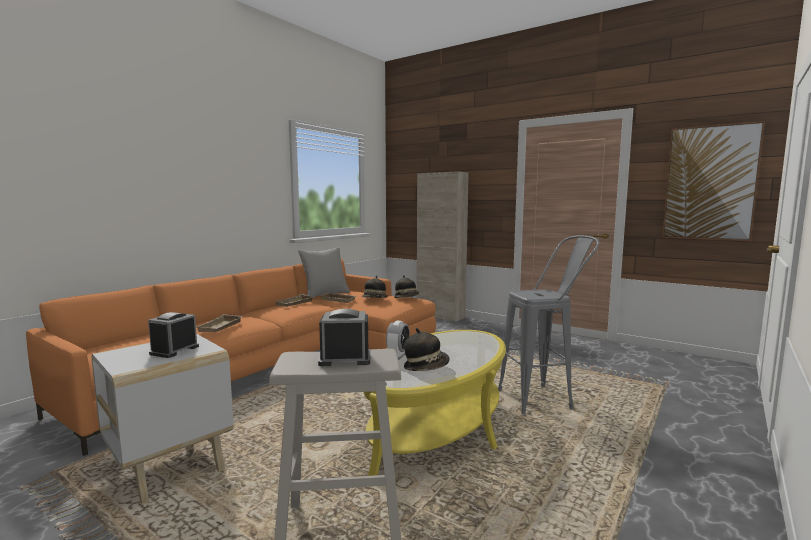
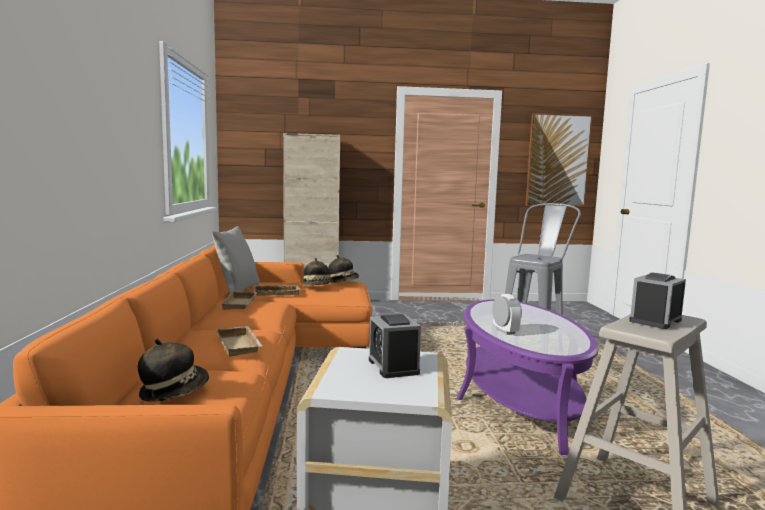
camera: 40 degrees left, 0 degrees up
(426, 367) = (549, 334): hat -> hat (174, 391)
(437, 429) = (519, 399): yellow coffee table -> purple coffee table

